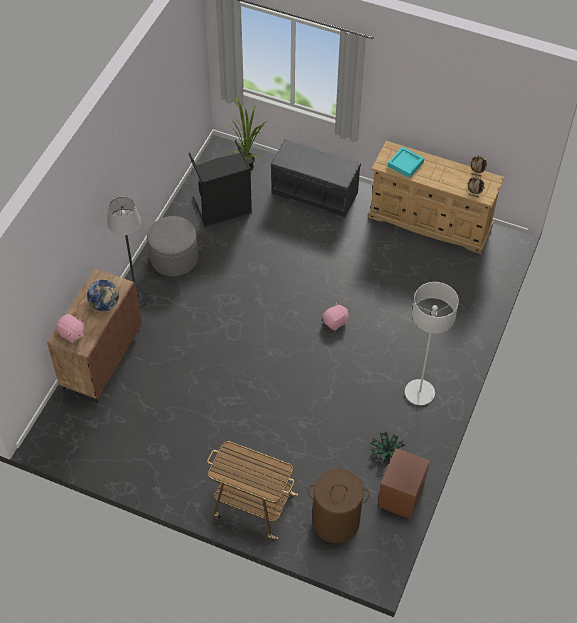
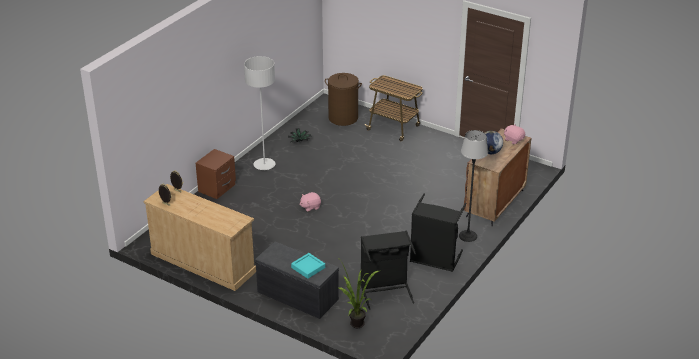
camera: 170 degrees left, 20 degrees down
(174, 258) = (434, 259): grey ottoman -> black laundry basket
(400, 495) = (298, 124): brown nightstand -> brown nightstand (217, 188)
(405, 164) = (223, 217): turquoise tray -> turquoise tray (308, 268)

